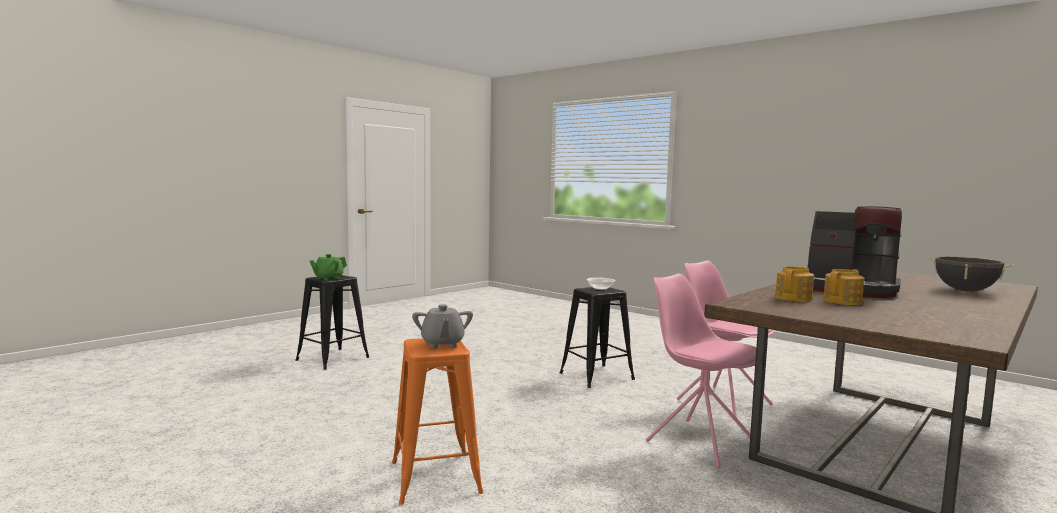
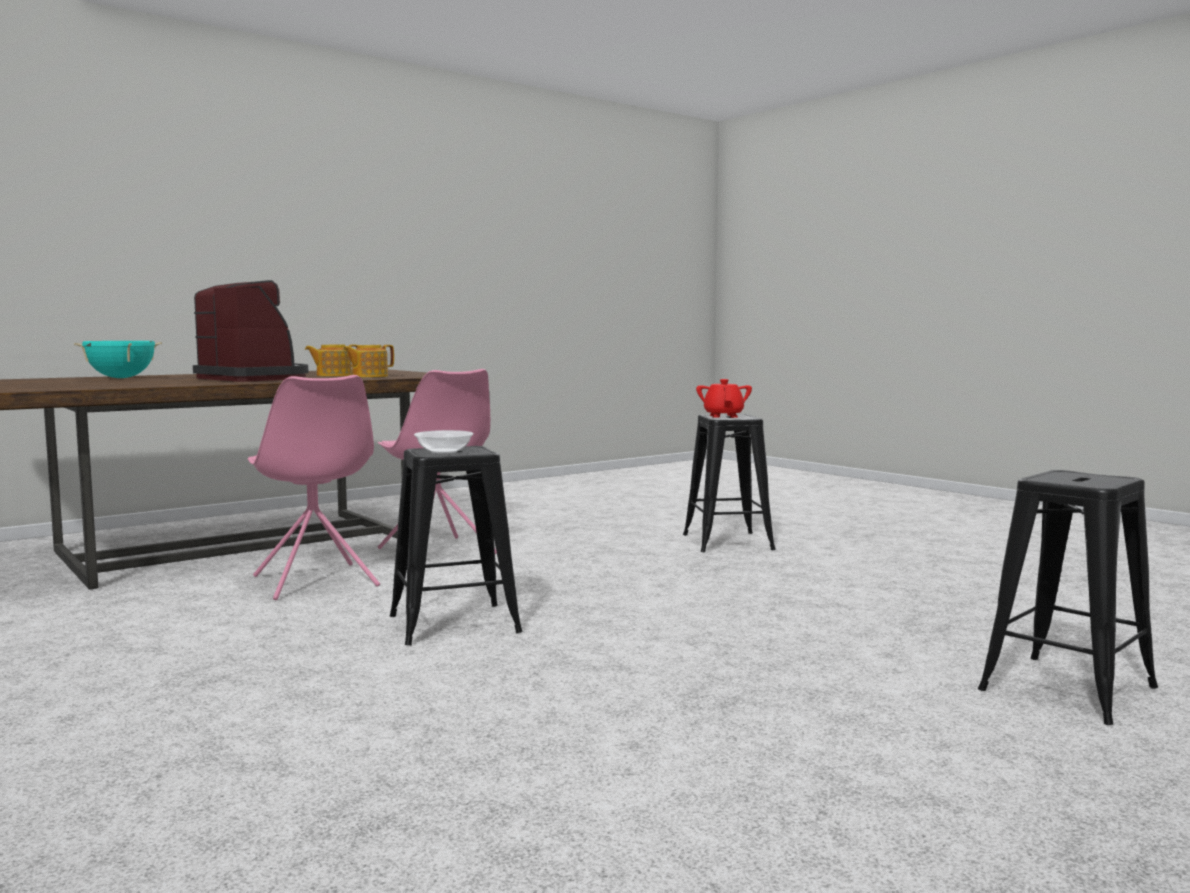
camera: 170 degrees left, 0 degrees up
(328, 278) = (1077, 475): green teapot -> none
(435, 477) = (727, 542): orange stool -> black stool
(442, 344) = (723, 416): grey teapot -> red teapot
(965, 291) = (121, 378): black cooking pot -> turquoise cooking pot

